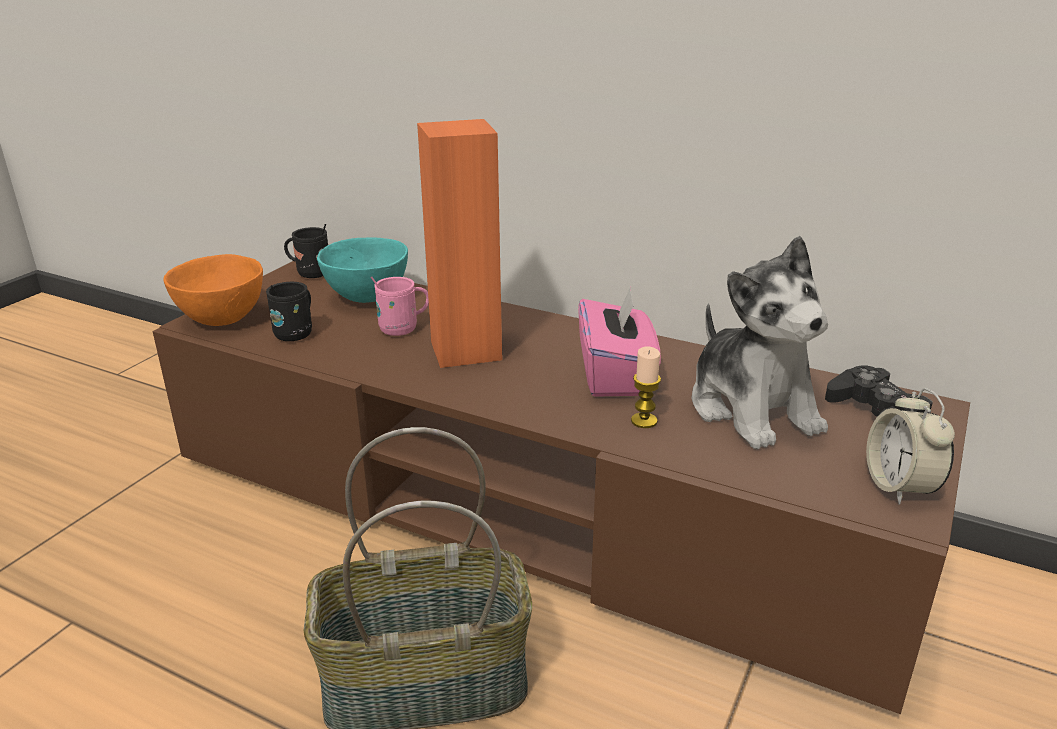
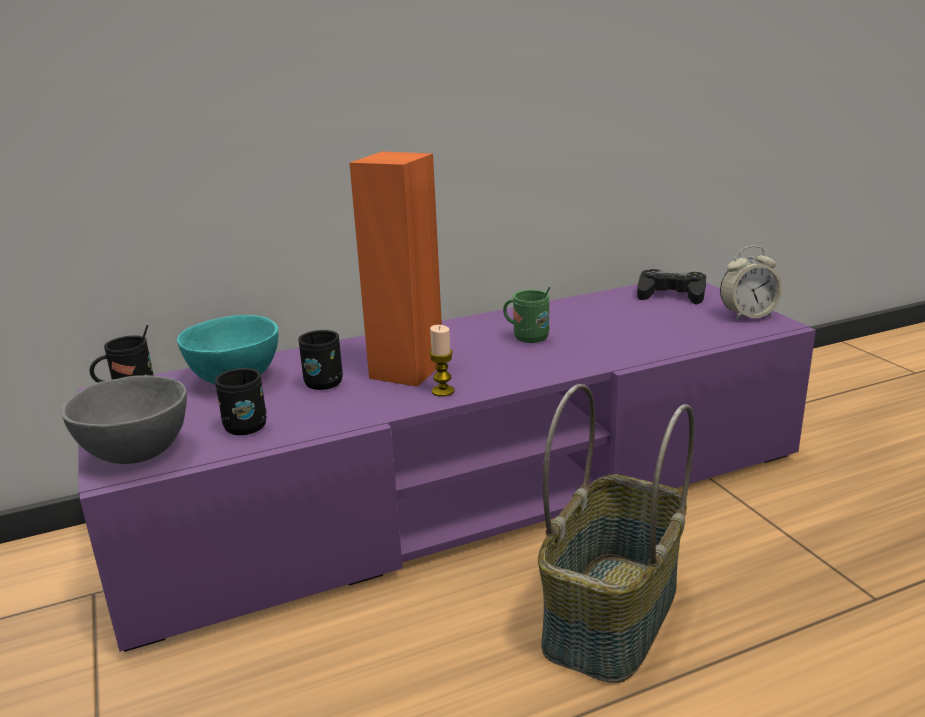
camera: 50 degrees left, 5 degrees down
(222, 318) = (135, 453): orange bowl -> grey bowl
(404, 329) = (325, 382): pink mug -> black mug
(529, 504) = (468, 491): brown tv stand -> purple tv stand
(616, 375) = (526, 337): pink tissue box -> green mug
(644, 421) = (596, 348): candle -> candle (443, 391)
(752, 408) = (624, 318): plush toy -> none
(899, 486) = (747, 315): alarm clock -> alarm clock turned 45 degrees counterclockwise

